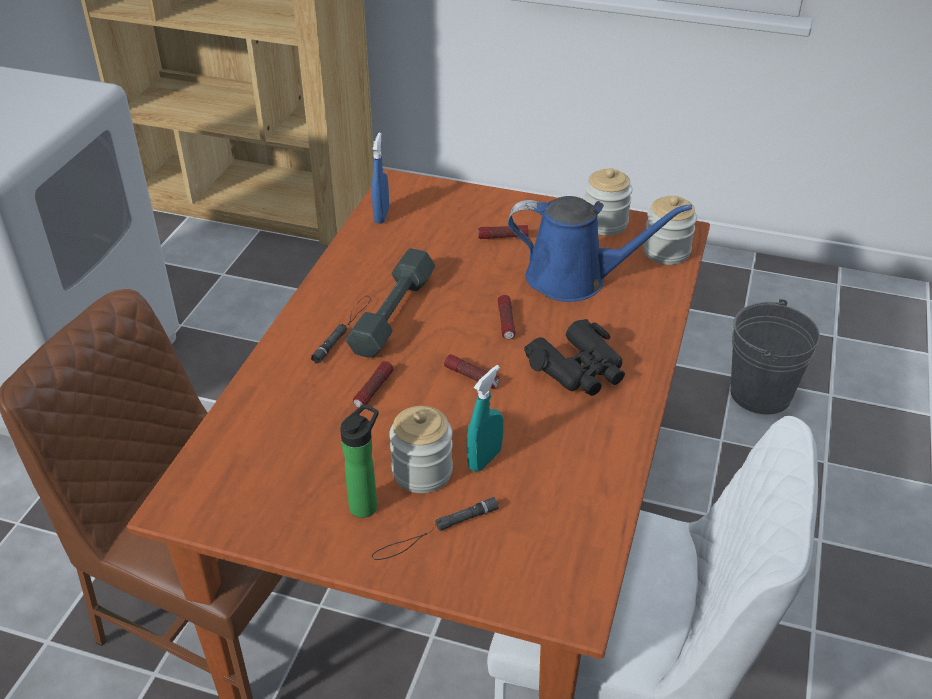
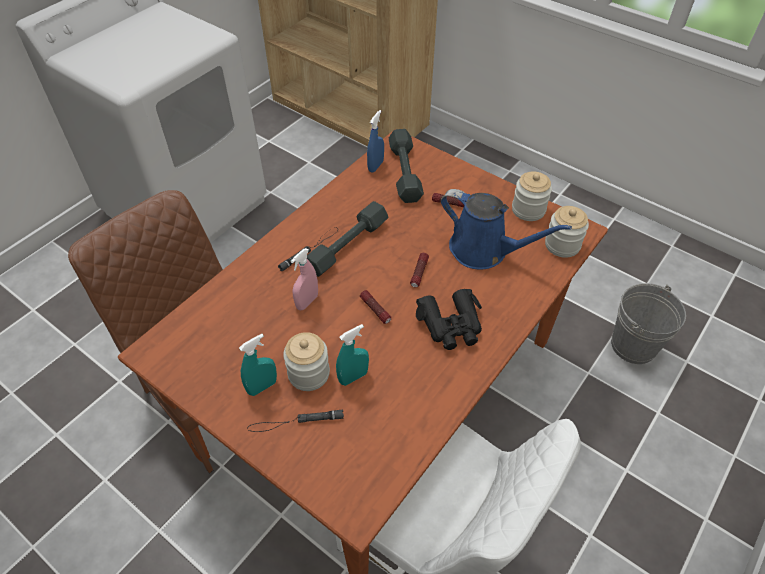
camera: 20 degrees right, 10 degrees up
(366, 504) = (262, 387): bottle -> turquoise spray bottle
(373, 390) = (307, 302): flashlight -> pink spray bottle
(424, 214) = (404, 172): none -> grey dumbbell

